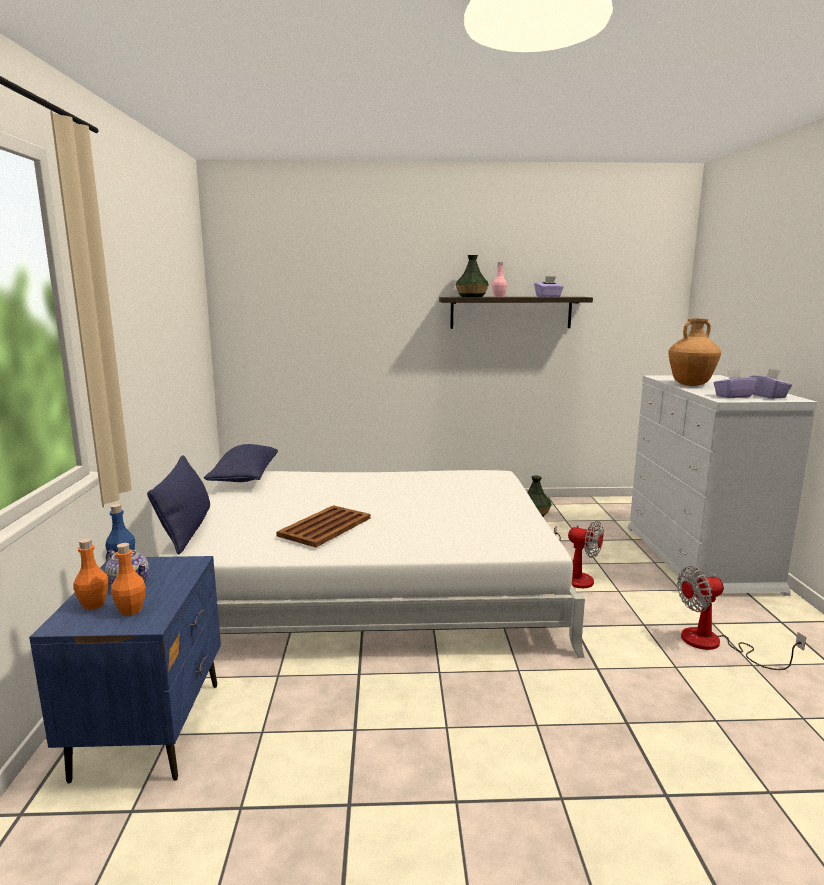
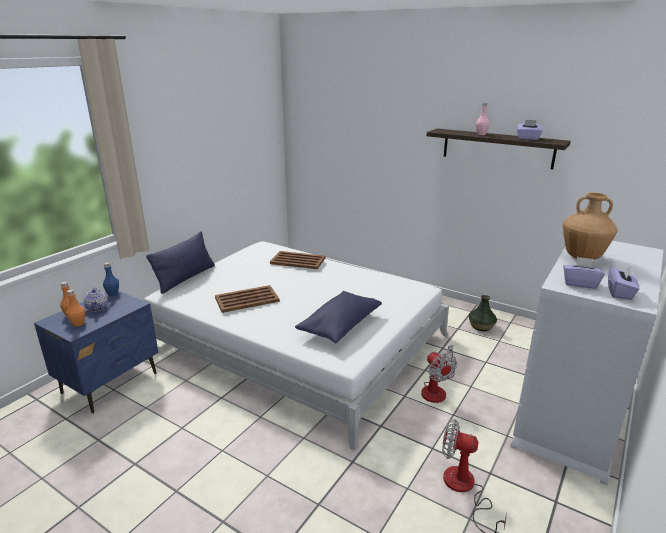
camera: 35 degrees right, 10 degrees up
(244, 477) = (259, 248): blue pillow -> blue pillow (340, 326)
(320, 478) = (297, 261): none -> brown tray
(472, 296) = (458, 132): vase -> none

